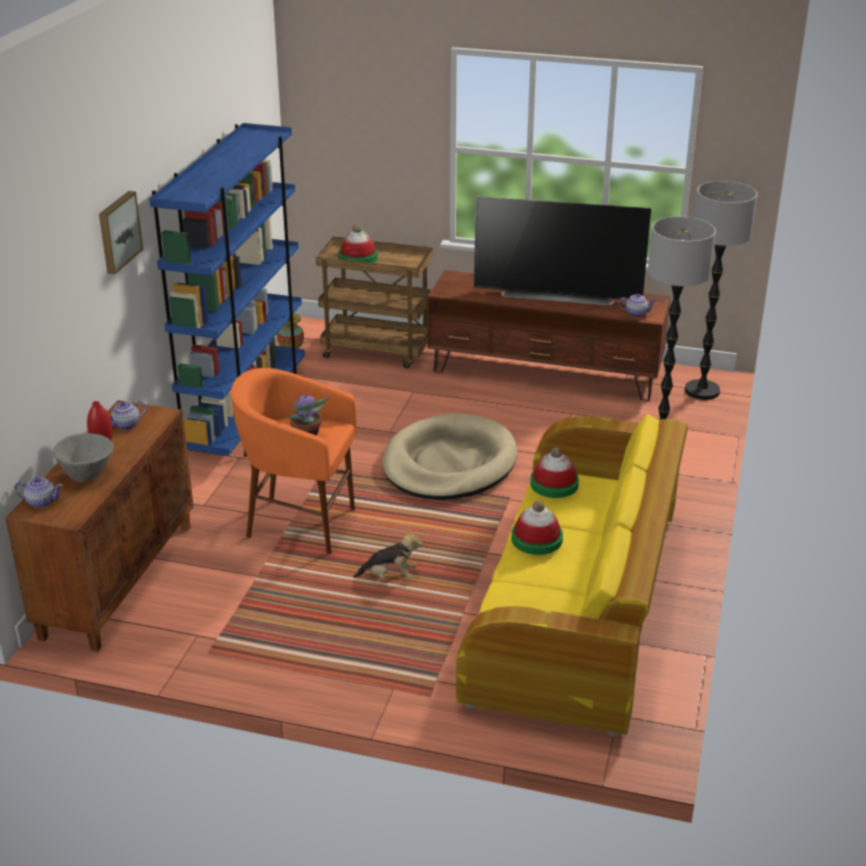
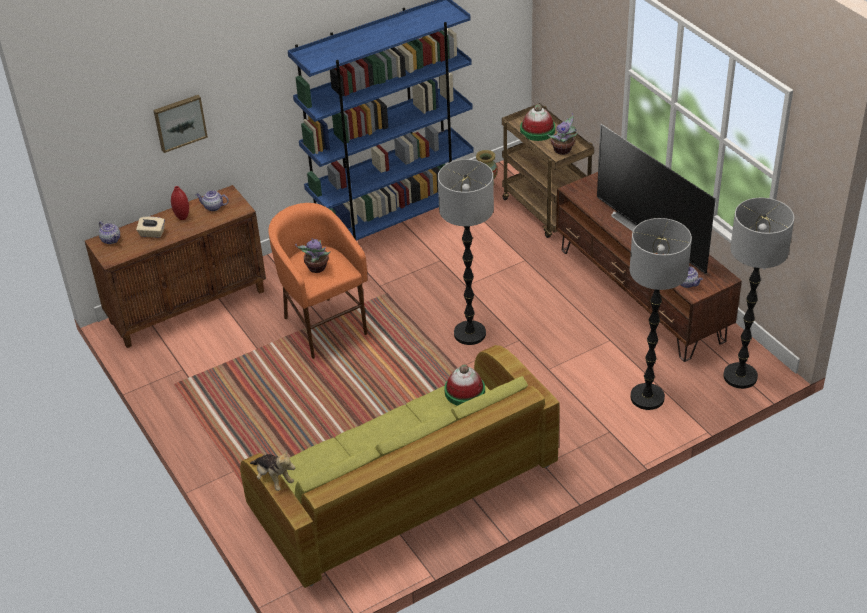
camera: 45 degrees right, 10 degrees up
(87, 475) = (152, 233): grey bowl -> beige tissue box
(118, 231) = (251, 69): picture -> picture (179, 122)
(390, 576) = (326, 396): plush toy -> plush toy (273, 479)
(404, 262) = (563, 150): none -> potted plant
(449, 464) = (469, 334): beige dog bed -> floor lamp
(536, 539) = (395, 425): hat -> none
(577, 606) = (403, 488): yellow sofa -> green sofa

